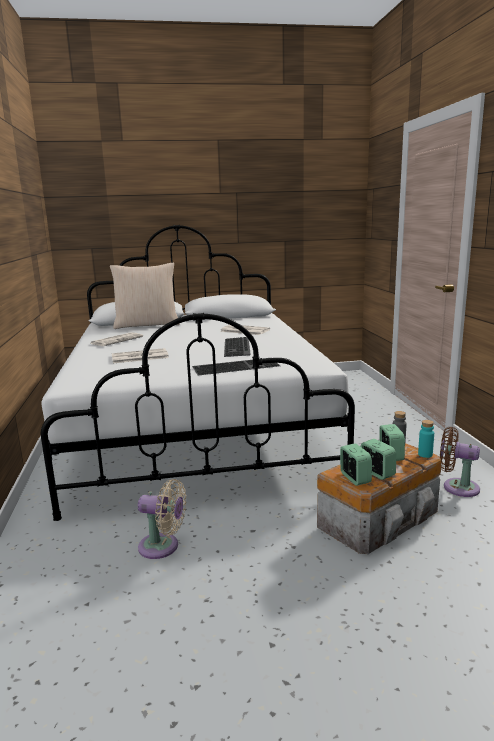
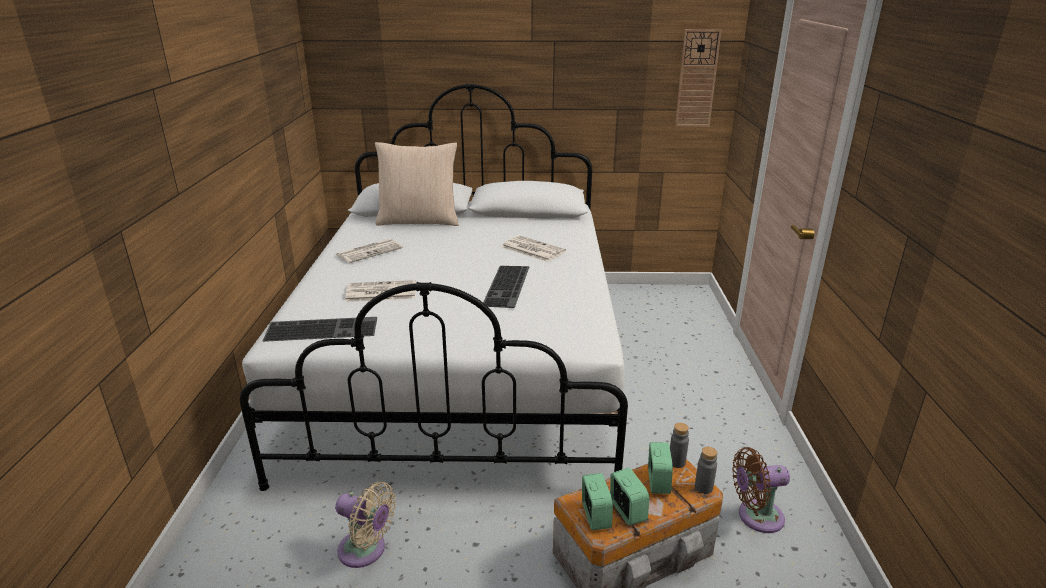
camera: 10 degrees right, 10 degrees up
(236, 366) = (487, 330): keyboard -> keyboard (323, 328)
(338, 216) = (697, 79): none -> wall clock
(425, 454) = (703, 487): turquoise bottle -> grey bottle
(457, 487) = (756, 516): brown fan -> brown fan turned 45 degrees counterclockwise

